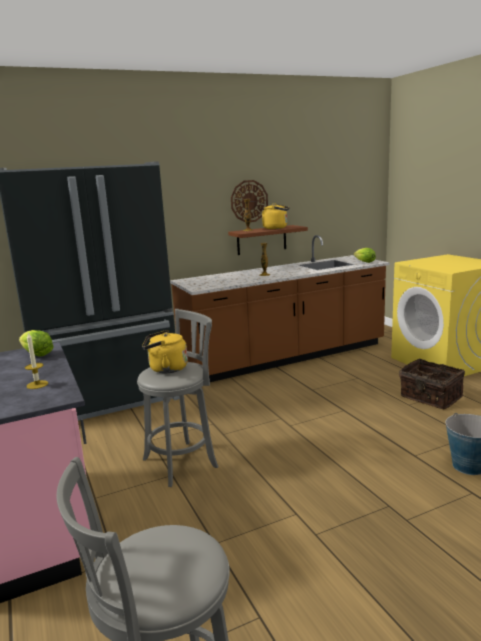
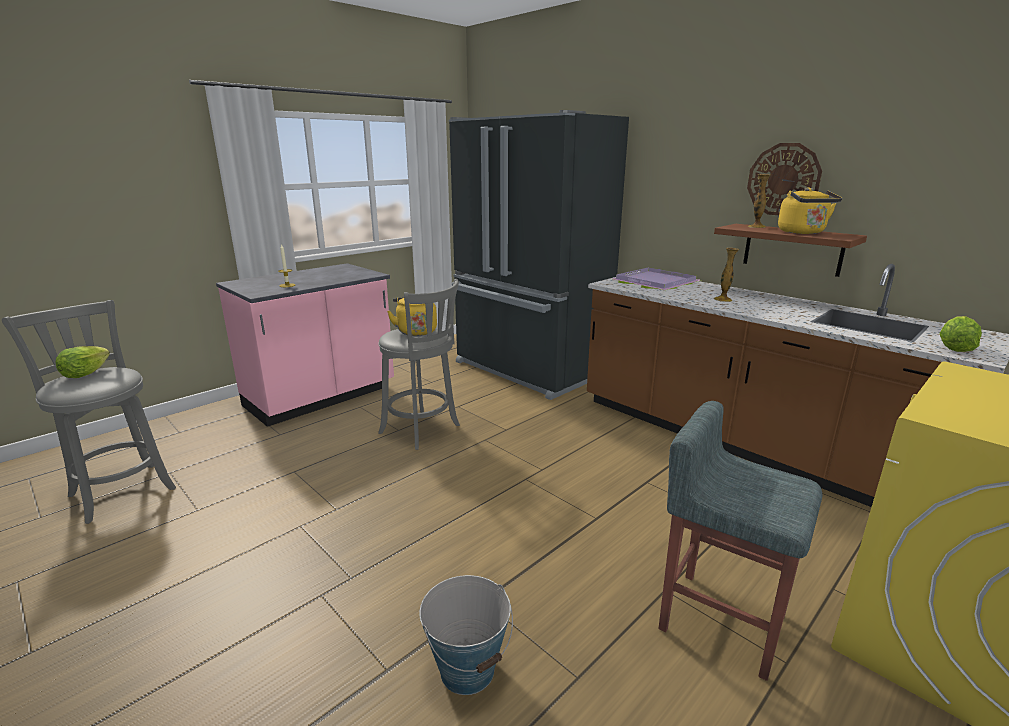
camera: 70 degrees right, 5 degrees up
(37, 354) = (355, 275): lettuce -> lettuce (85, 374)
(208, 280) = (653, 282): none -> purple tray
(430, 397) = (720, 620): basket -> grey stool

